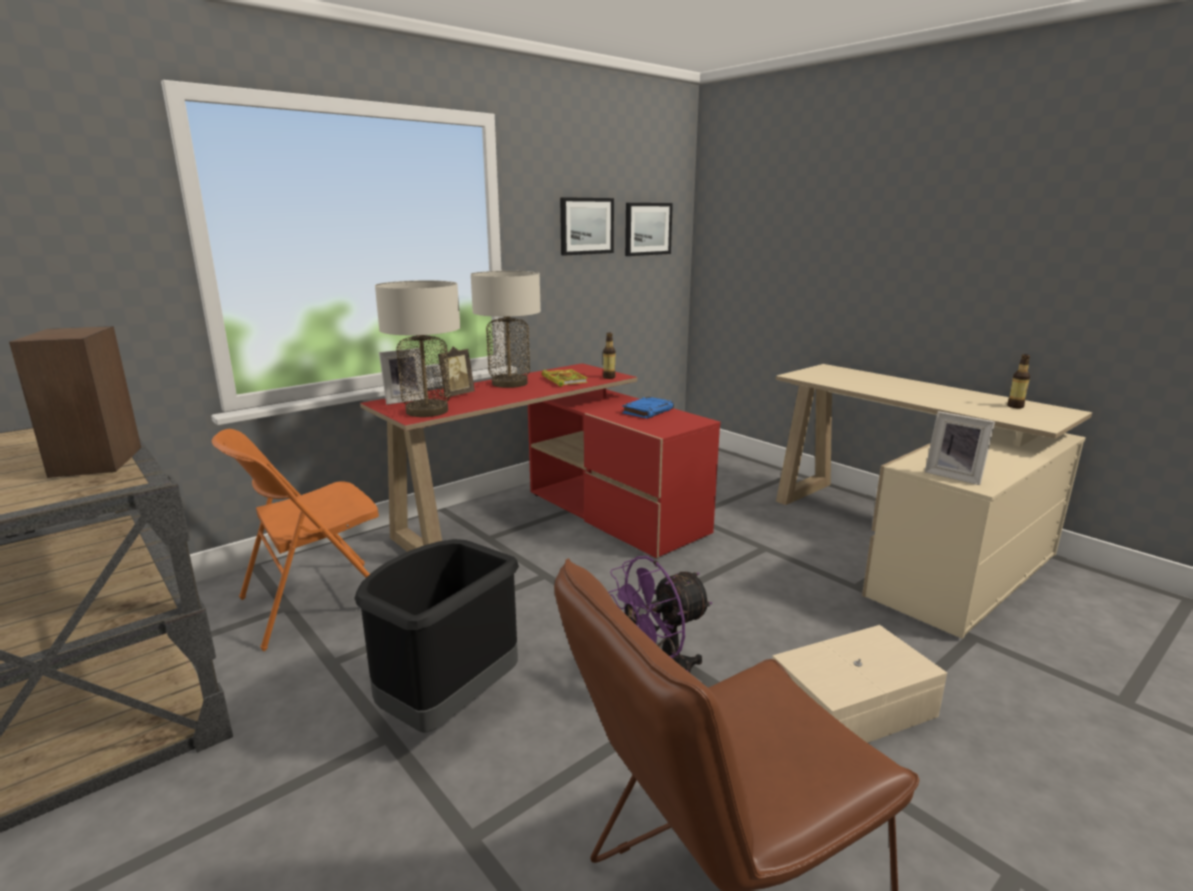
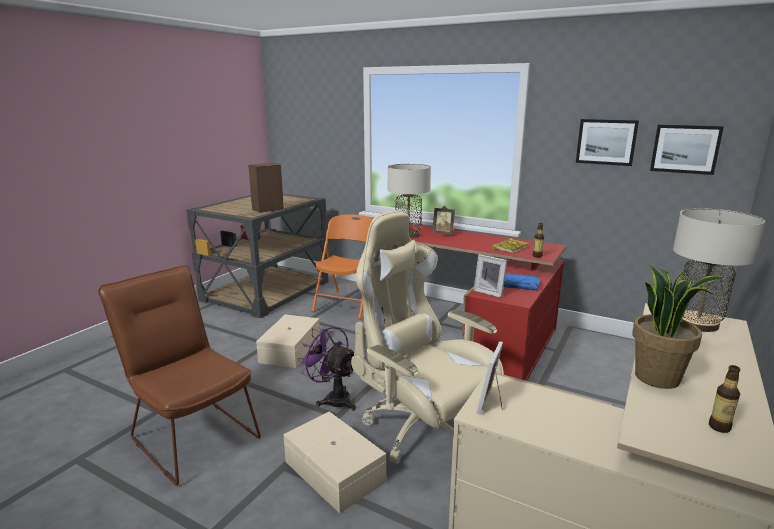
camera: 70 degrees right, 0 degrees up
(318, 602) = (348, 304): orange chair -> orange chair turned 75 degrees clockwise
(405, 400) = (422, 228): picture frame -> picture frame (490, 292)
(446, 707) = (289, 350): black trash can -> beige storage box
(510, 383) = (483, 239): table lamp -> table lamp (697, 323)
(772, 614) = (425, 432): none -> beige office chair
(938, 403) = (658, 377): none -> potted plant

